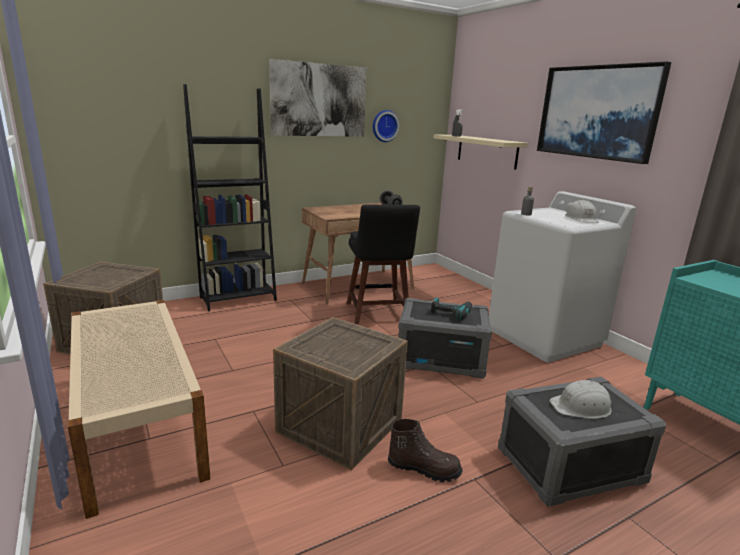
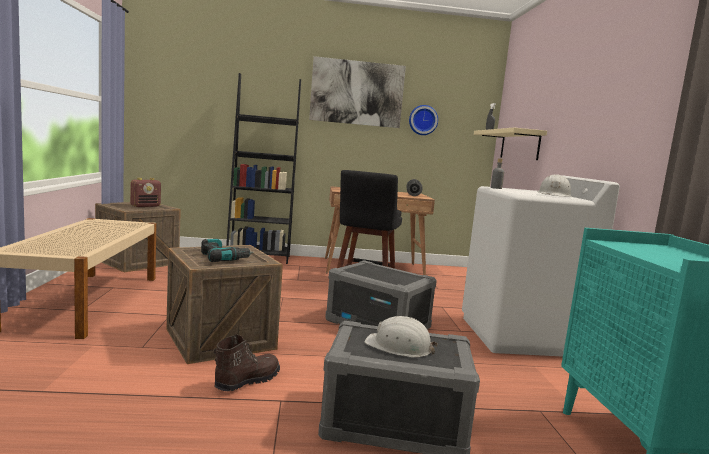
camera: 25 degrees right, 10 degrees down
(113, 273) = (145, 206): none -> radio
(424, 468) = (246, 381): brown boot -> brown boot turned 90 degrees counterclockwise
(451, 313) = (389, 275): power drill -> power drill (223, 258)
(597, 112) = (598, 87): picture -> none

